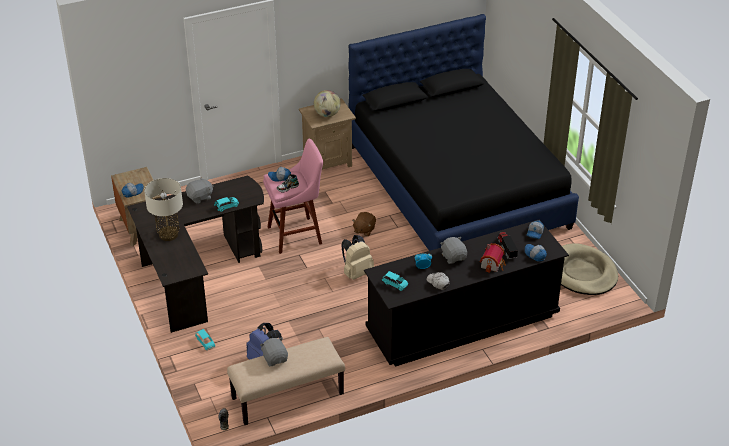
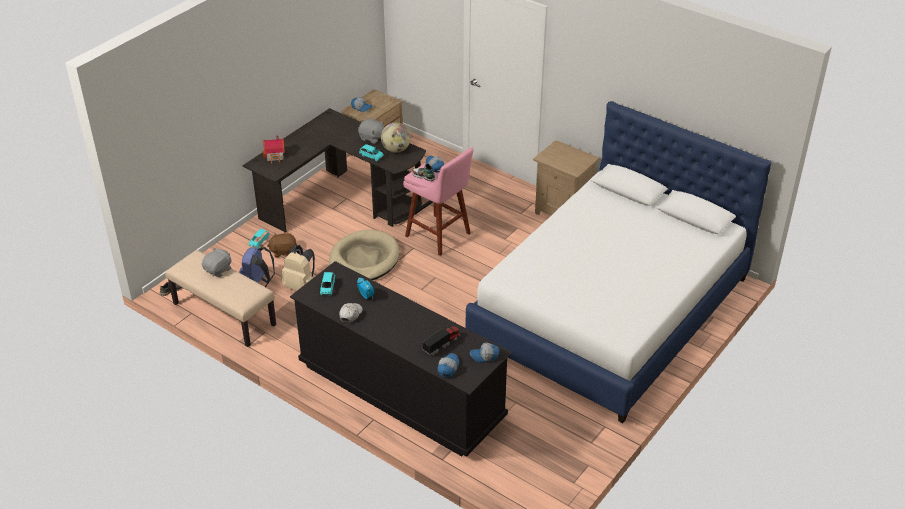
camera: 60 degrees right, 0 degrees up
(168, 234) = (309, 142): table lamp -> none
(327, 114) = (563, 159): globe -> globe (396, 149)
(356, 272) = (418, 292): beige backpack -> beige backpack (301, 286)
(364, 230) = (483, 273): brown plush toy -> brown plush toy (283, 251)
(453, 257) = (398, 311): grey plush toy -> none
(456, 186) = (611, 309): black bed -> white bed
(493, 264) = (408, 342): toy house -> toy house (275, 156)
(582, 273) = (554, 457): beige dog bed -> beige dog bed (364, 260)

